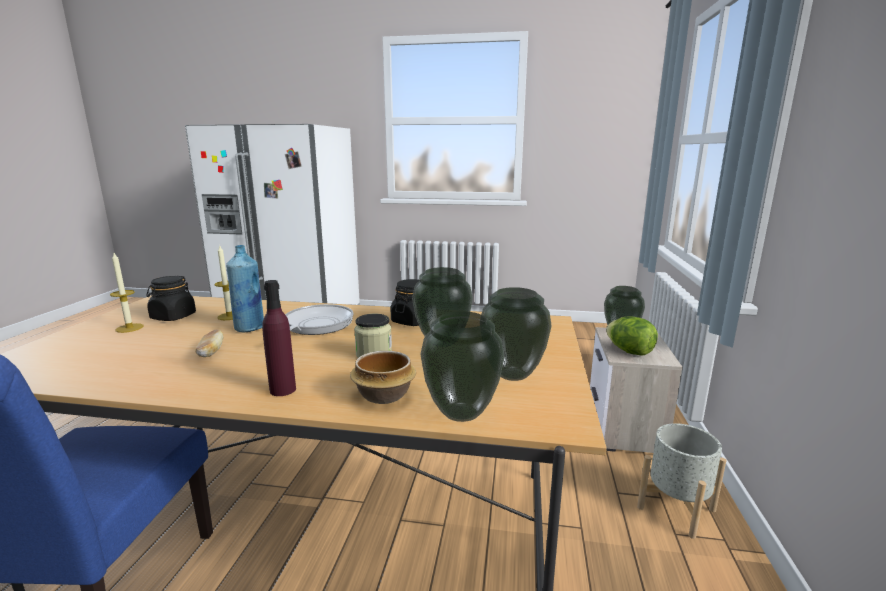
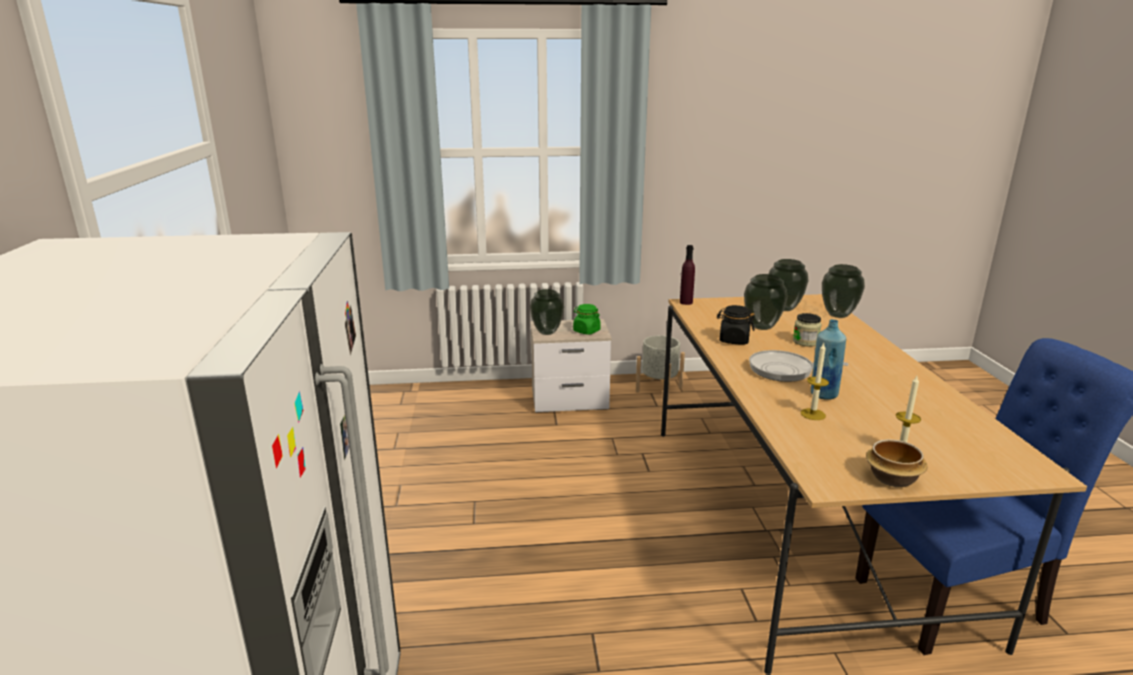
camera: 105 degrees left, 5 degrees up
(173, 317) = (851, 443): black jar -> none
(211, 352) = (878, 392): bread -> none
(283, 390) = (880, 355): purple bottle -> purple bottle (686, 302)
(382, 395) = (848, 331): bowl -> bowl (893, 479)
(629, 351) = (586, 331): lettuce -> green jar

